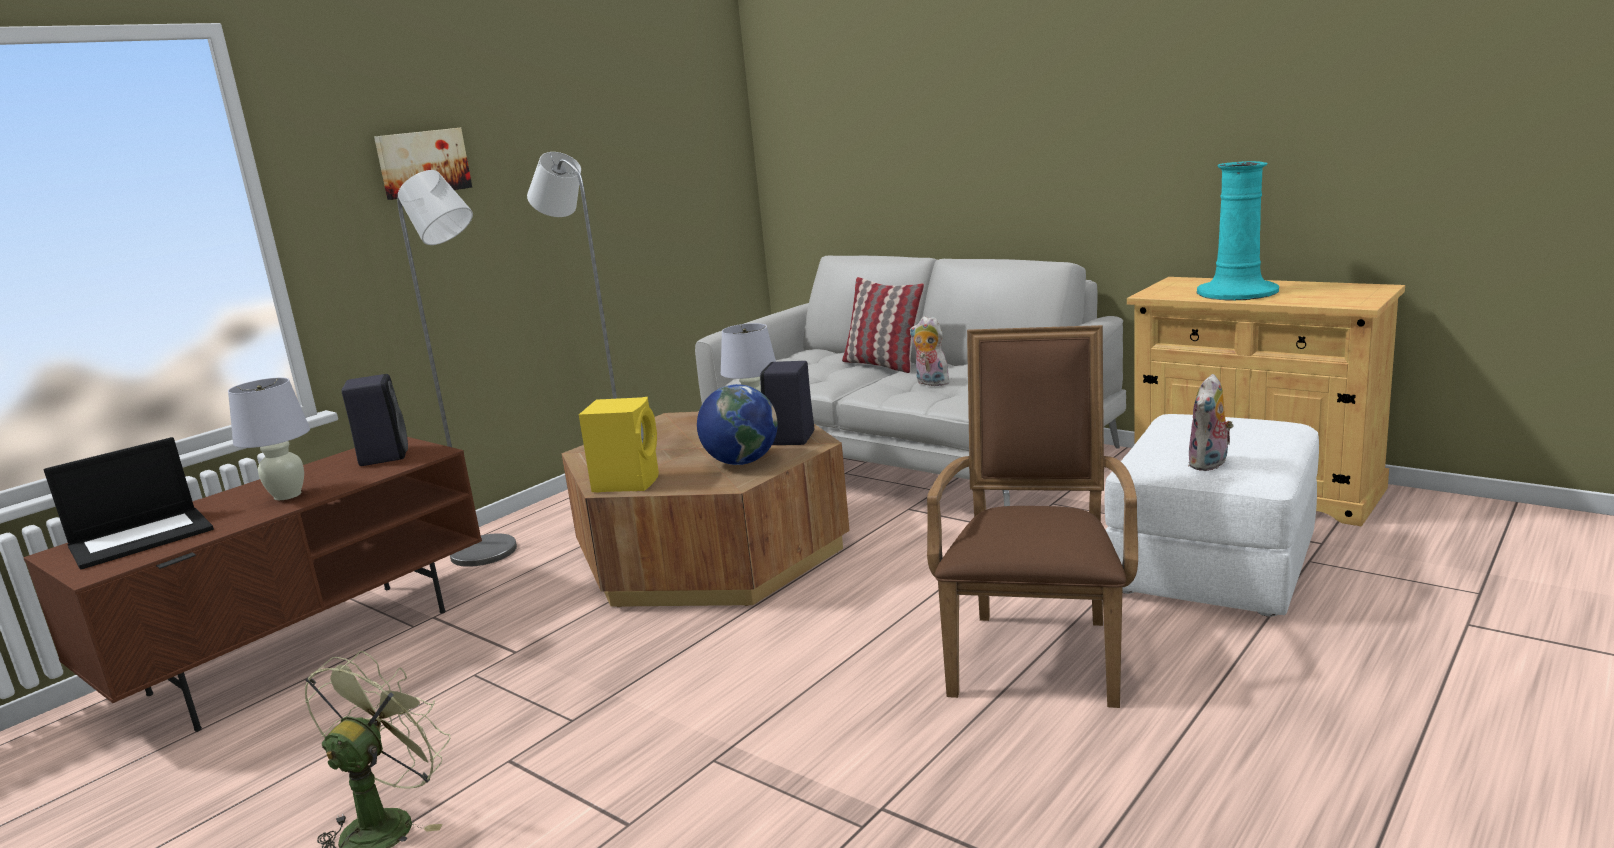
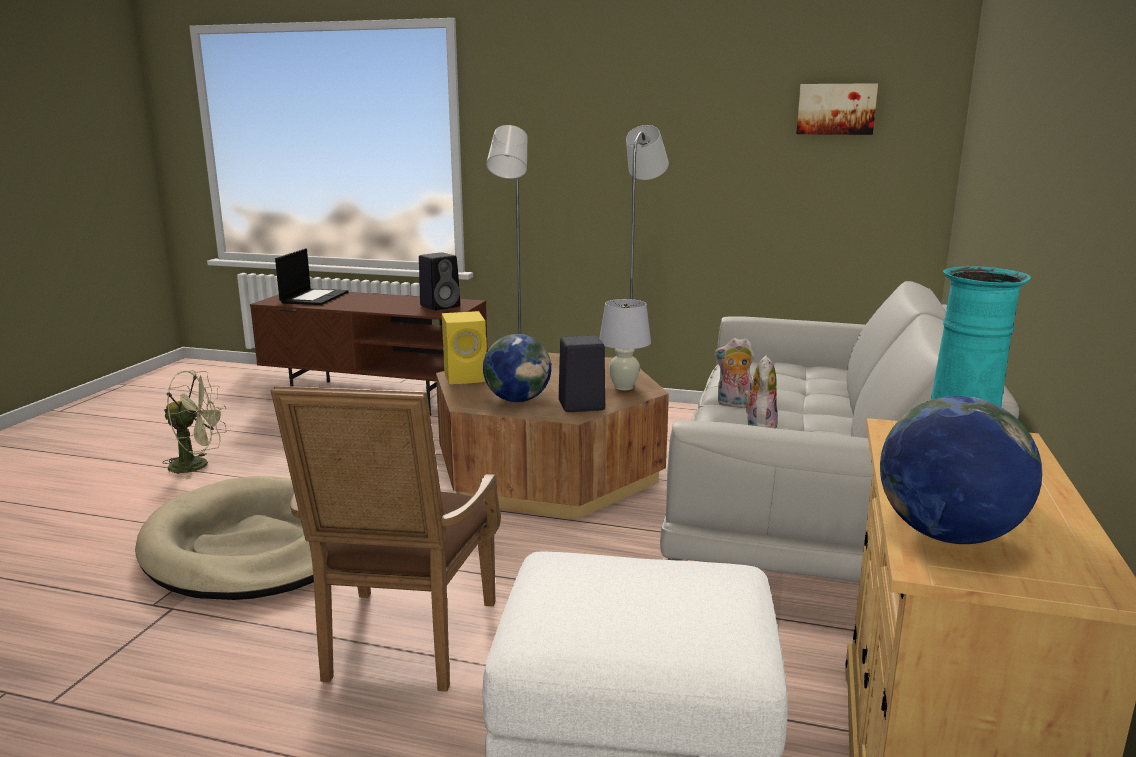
camera: 65 degrees right, 0 degrees up
(142, 537) = (314, 297): laptop -> laptop turned 105 degrees counterclockwise
(287, 495) = (372, 304): white table lamp -> none
(422, 163) = (569, 121): picture -> picture (836, 109)
(749, 750) = (253, 546): none -> beige dog bed
(883, 364) = (815, 403): pillow -> none
(1037, 650) = (403, 646): brown armchair -> brown armchair turned 105 degrees clockwise
(1210, 464) = (548, 599): plush toy -> plush toy (733, 405)
(1322, 299) = (947, 535): none -> globe

